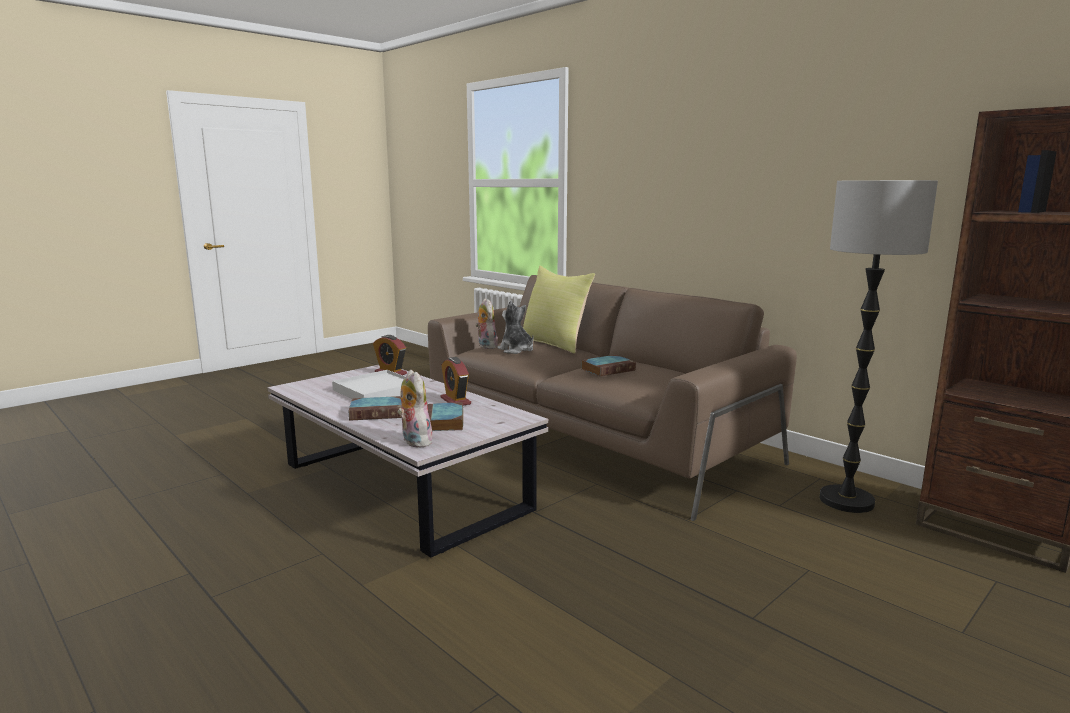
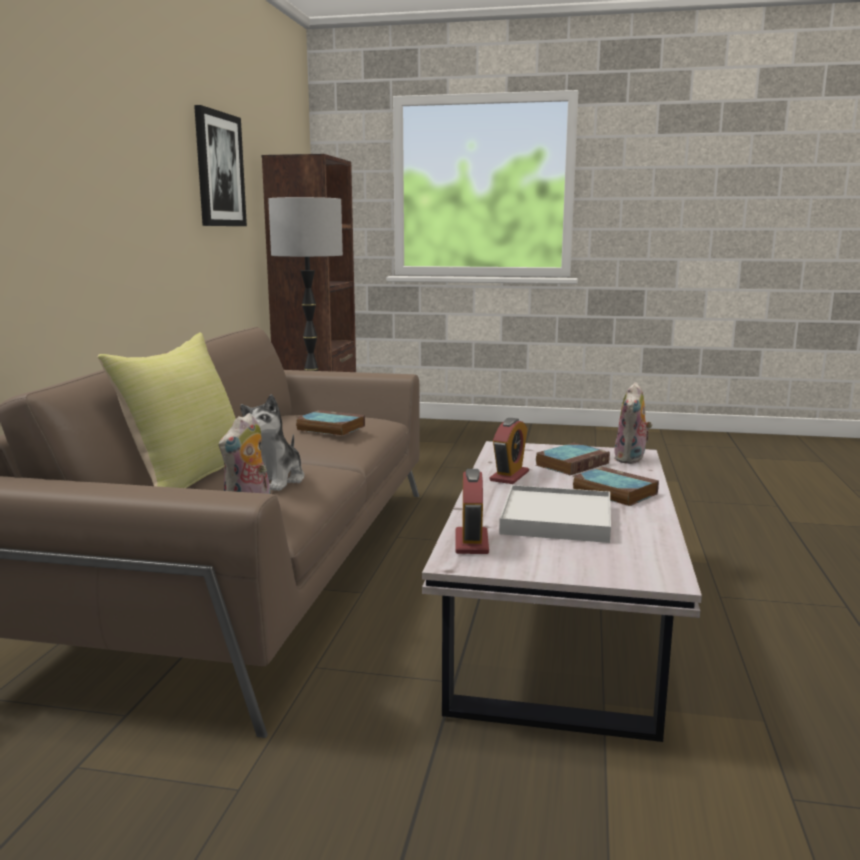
camera: 125 degrees left, 0 degrees up
(884, 150) = (219, 169): none -> picture

